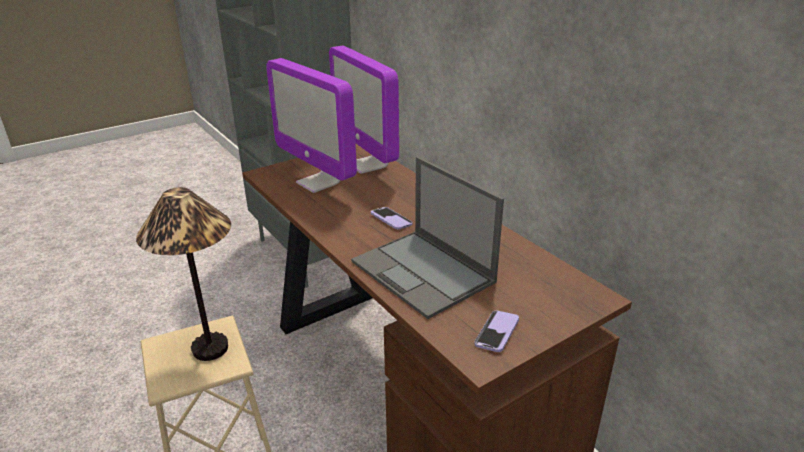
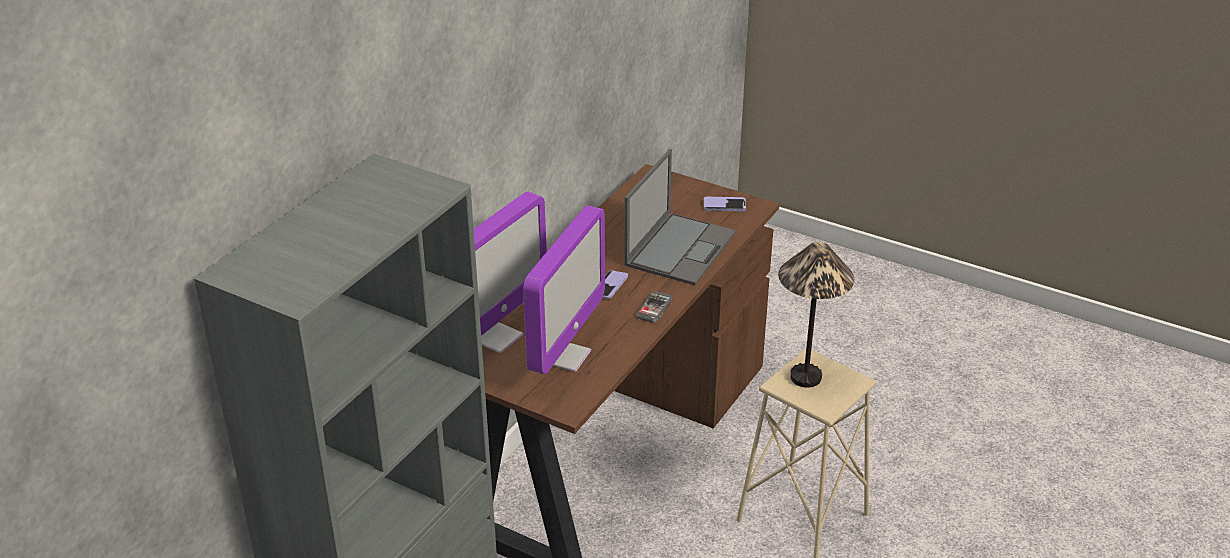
camera: 115 degrees left, 5 degrees up
(338, 232) = (654, 308): none -> phone

